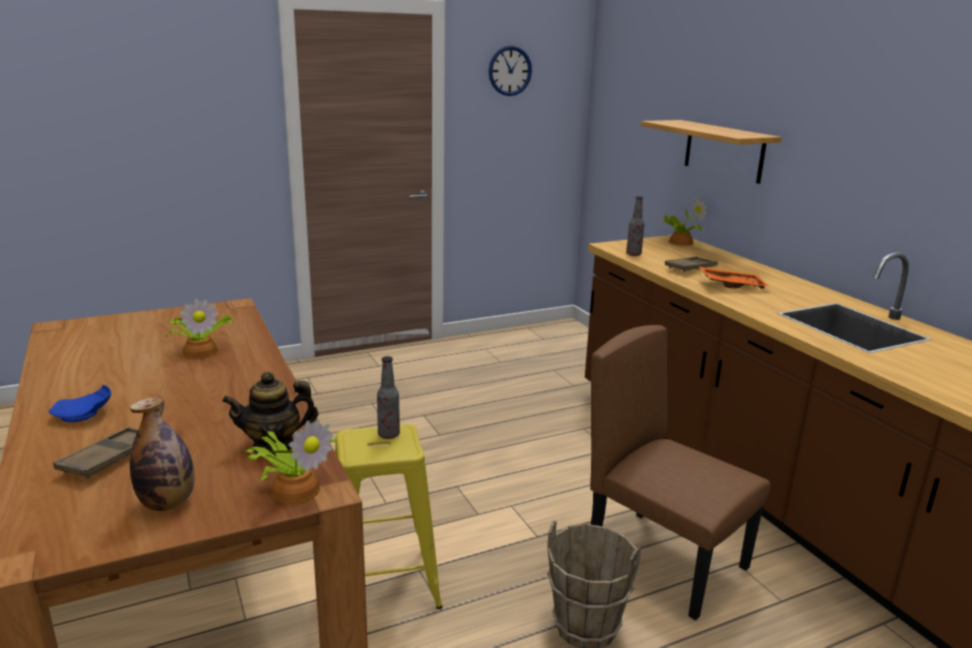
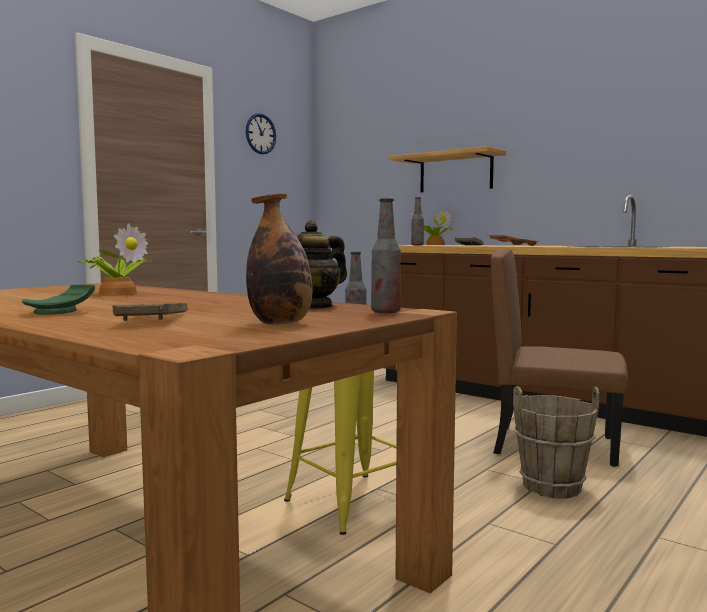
camera: 25 degrees left, 15 degrees down
(84, 415) = (61, 312): blue plate -> green plate
(296, 488) = (385, 312): potted plant -> bottle

